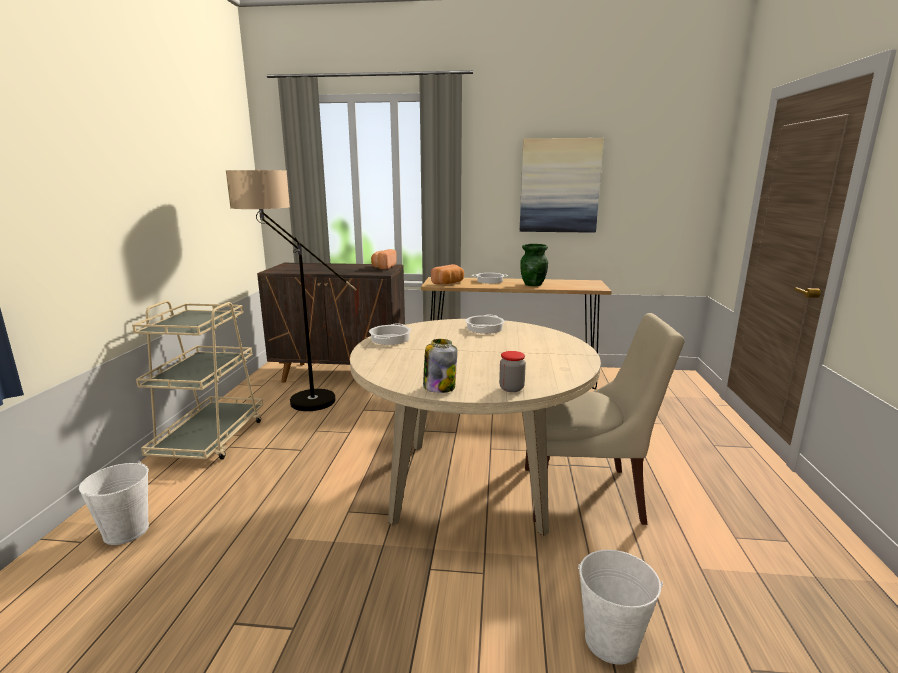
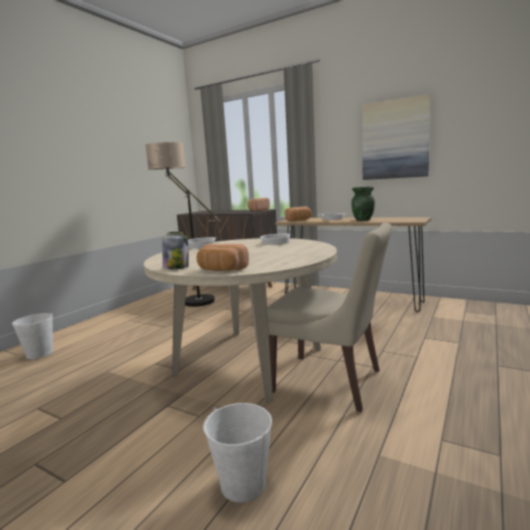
camera: 25 degrees right, 5 degrees down
(211, 439) = (124, 315): beige cart -> none
(511, 388) = (221, 270): jar -> bread

